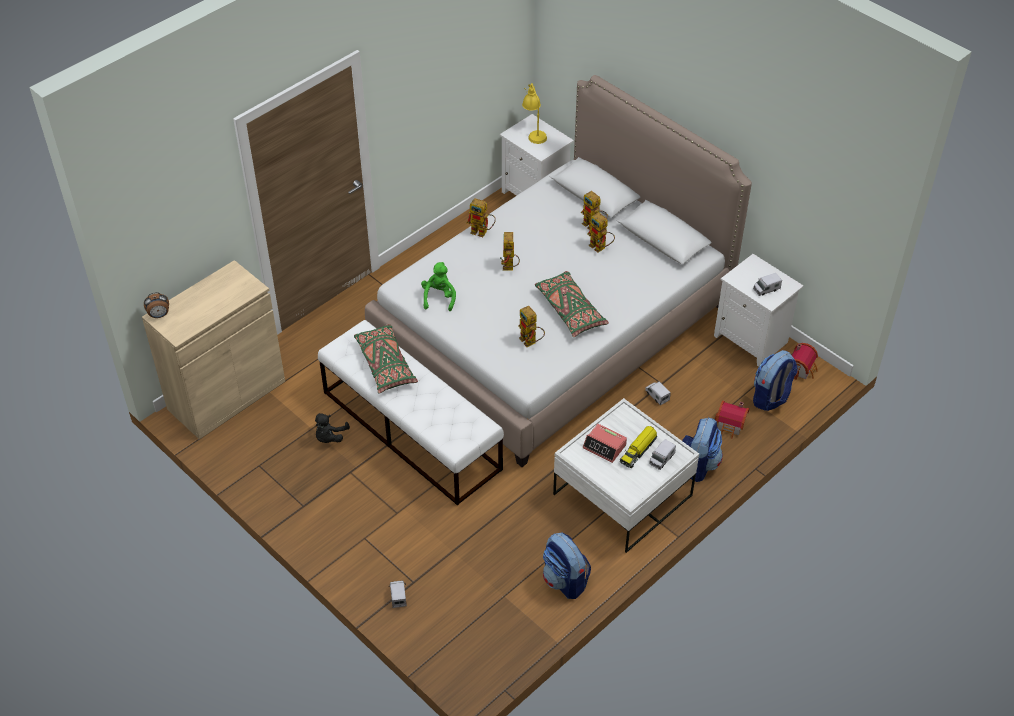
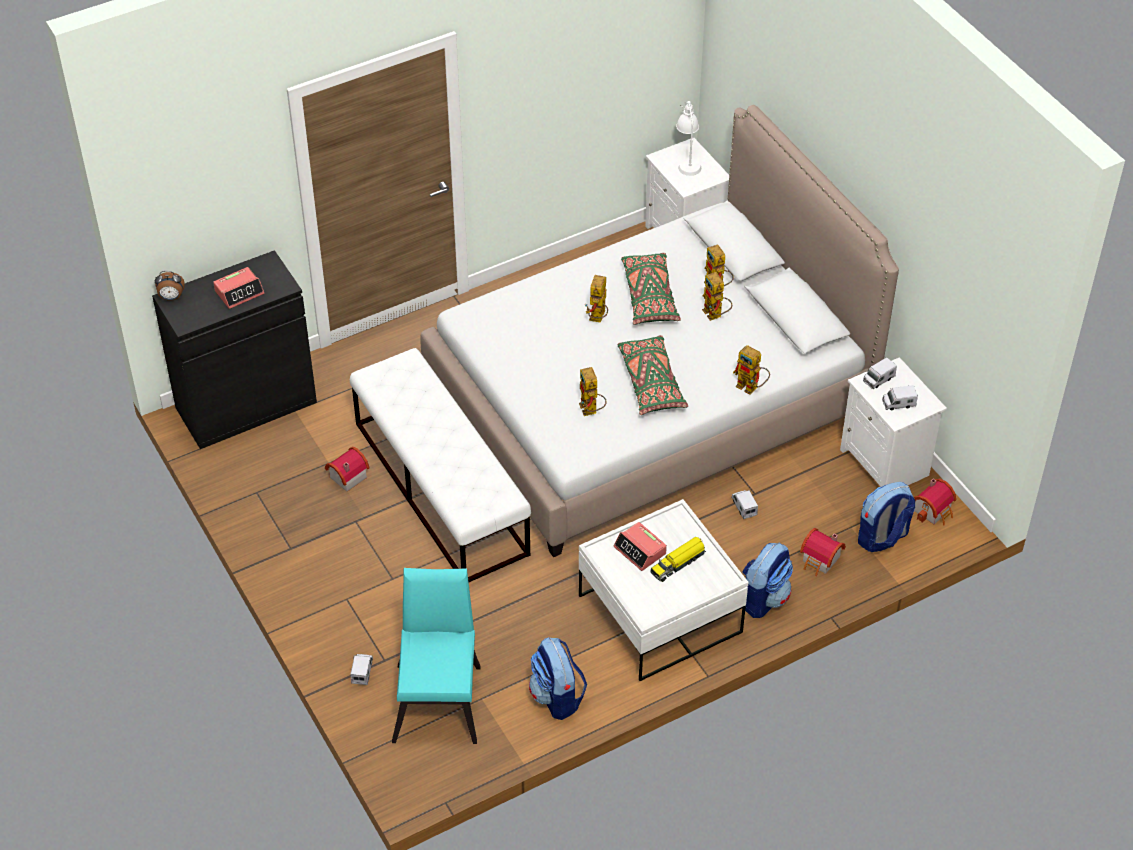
camera: 15 degrees right, 0 degrees up
(216, 300) = (239, 292): none -> alarm clock
(226, 395) = (246, 405): beige cabinet -> black cabinet
(330, 437) = (346, 477): black plush toy -> toy house
(385, 364) = (420, 404): green pillow -> green pillow (649, 296)
(439, 297) = (503, 338): green plush toy -> none
(469, 602) = (439, 697): none -> turquoise chair
(482, 232) = (582, 270): toy robot -> toy robot (751, 387)
(534, 133) = (687, 161): yellow table lamp -> white table lamp
(661, 459) = (701, 579): toy truck -> toy truck (878, 379)

